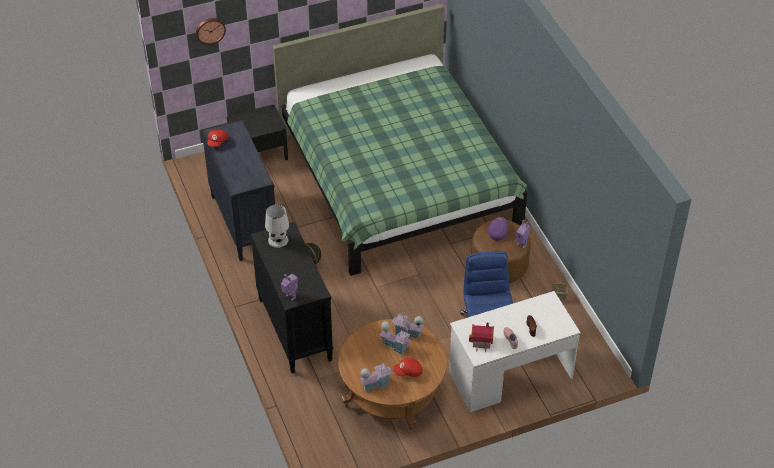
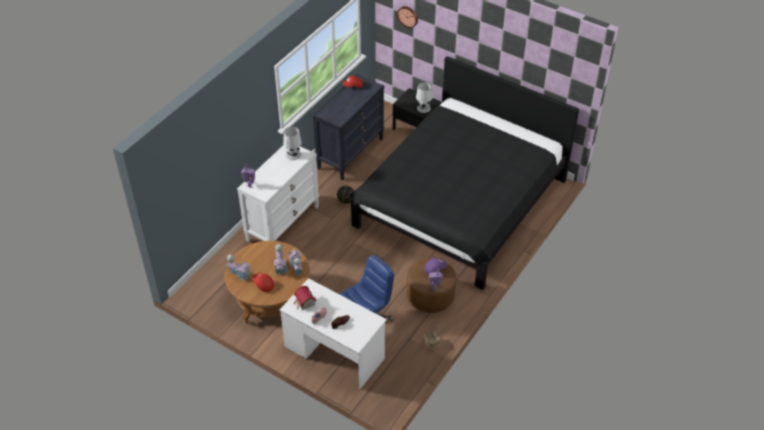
camera: 55 degrees right, 0 degrees up
(269, 122) = (423, 108): none -> white table lamp
(294, 329) = (283, 223): black dresser -> white dresser
(397, 179) = (459, 203): green bed -> black bed

